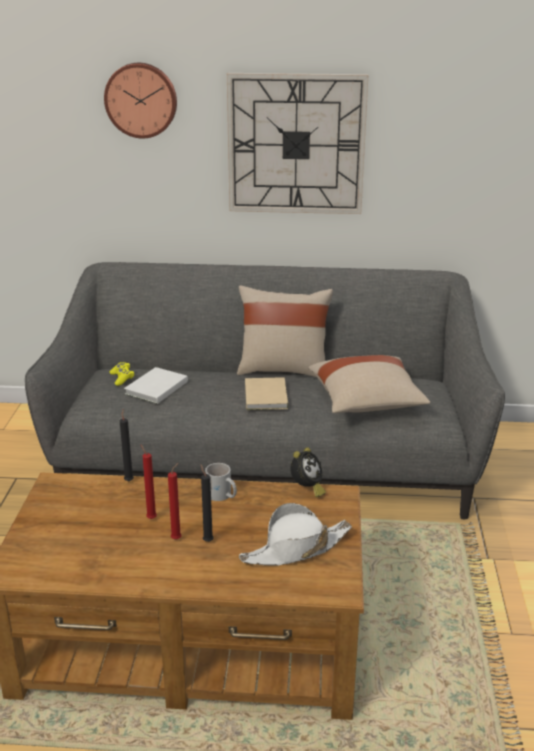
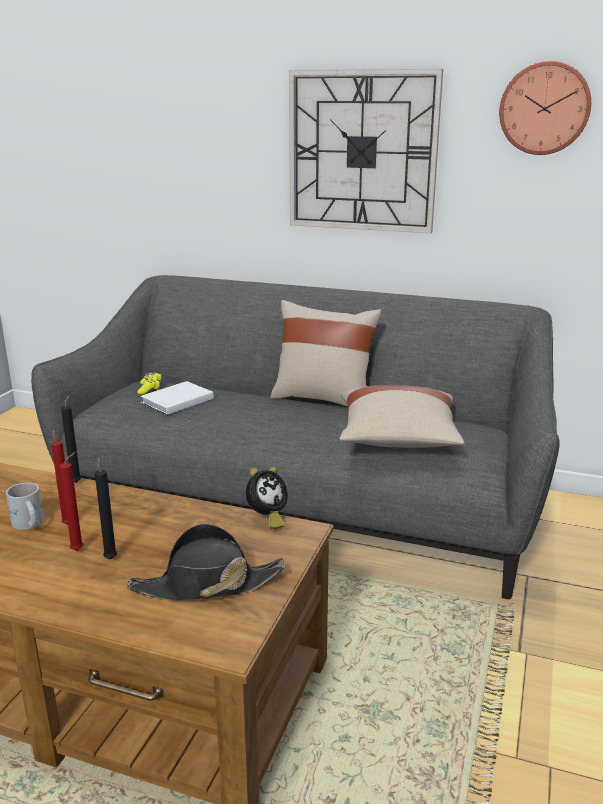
camera: 15 degrees right, 5 degrees down
(141, 100) = (206, 102): wall clock -> wall clock (544, 108)
(221, 496) = (163, 512): white mug -> white mug (28, 524)
(266, 395) = (287, 420): beige book -> none
(295, 549) = (207, 585): white hat -> black hat

